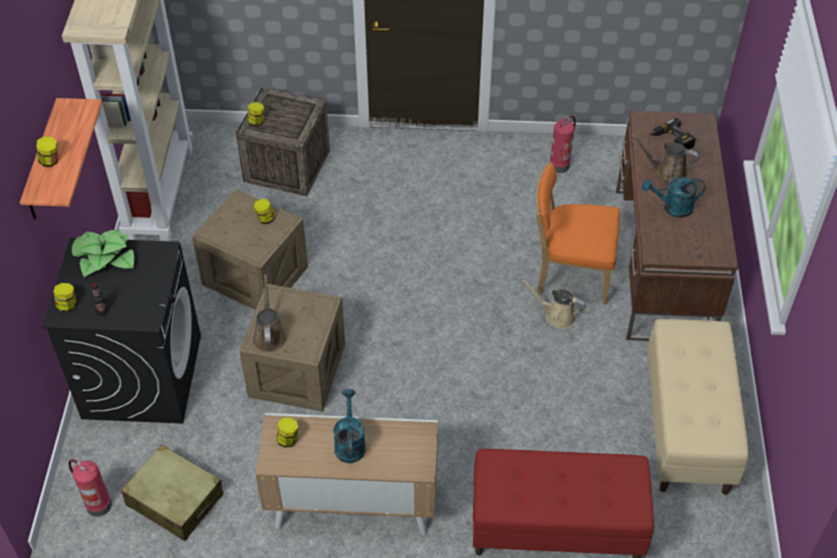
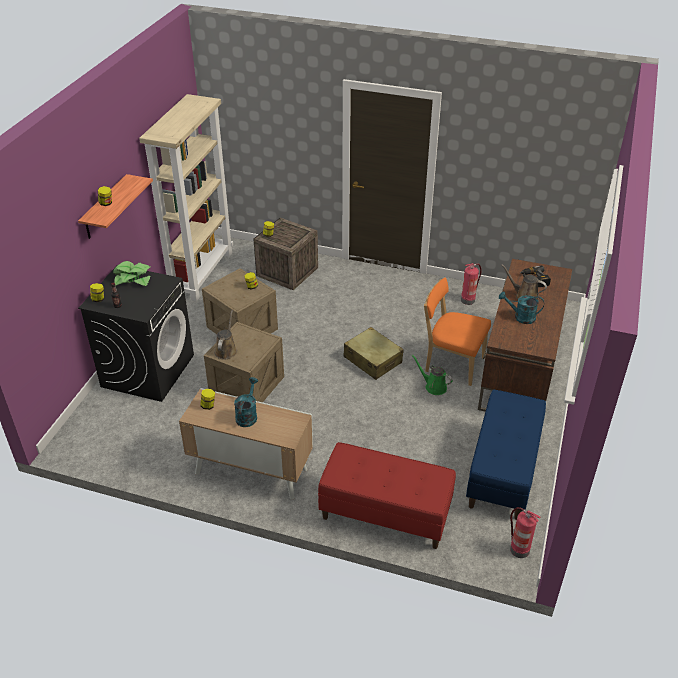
camera: 15 degrees right, 10 degrees down
(97, 505) = (89, 437): fire extinguisher -> fire extinguisher (518, 549)
(175, 500) = (138, 444): beige suitcase -> beige suitcase (372, 360)
(557, 316) = (433, 386): beige watering can -> green watering can
(688, 427) = (503, 472): beige bench -> blue bench

